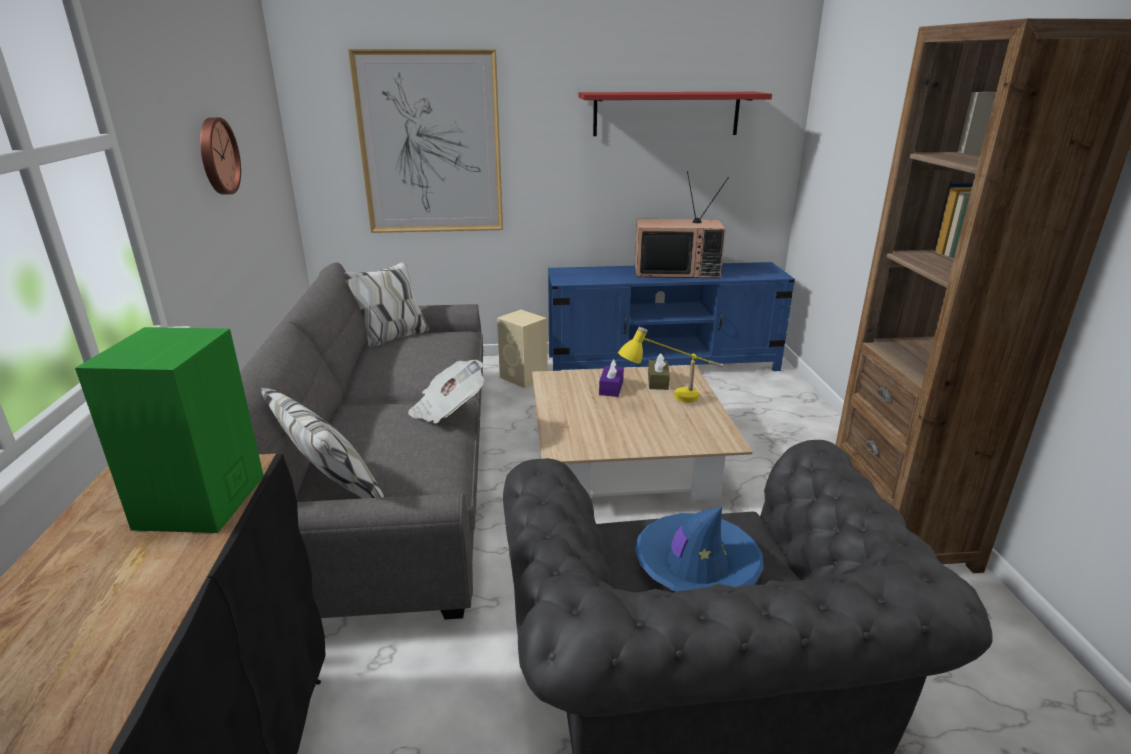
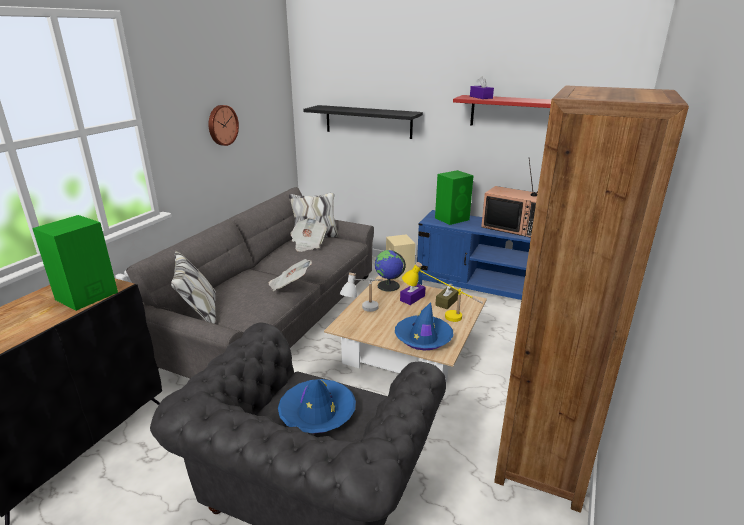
camera: 30 degrees right, 0 degrees up
(403, 348) = (308, 244): none -> newspaper
(430, 144) = (368, 121): picture -> black shelf
(562, 381) = (388, 286): none -> globe
(571, 423) = (364, 313): none -> white table lamp
(589, 273) = (452, 219): none -> green speaker
(614, 92) = (481, 97): none -> purple tissue box
(682, 431) = (423, 338): none -> blue hat

